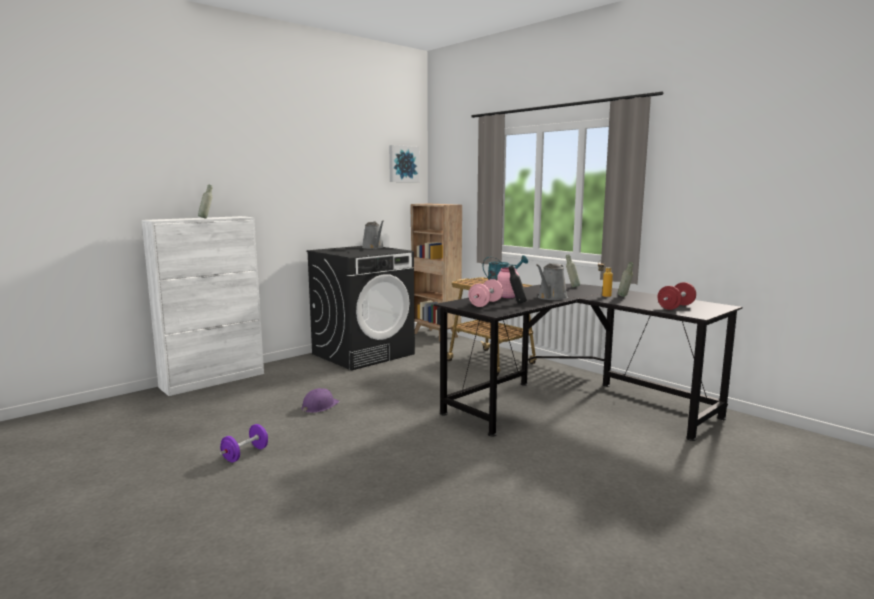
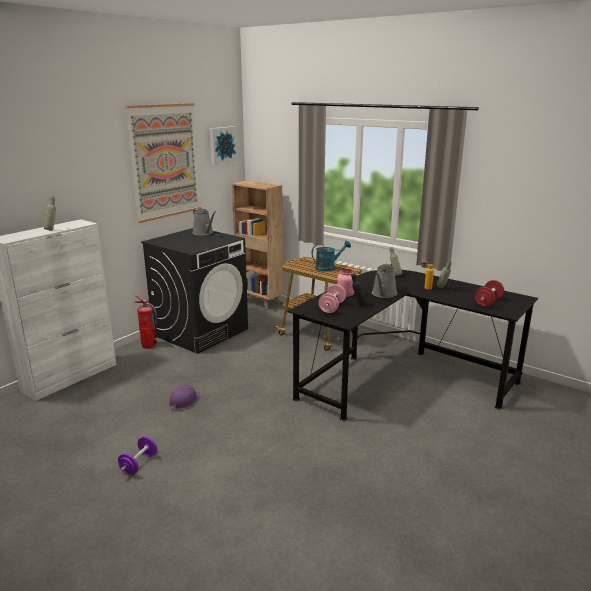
camera: 10 degrees left, 10 degrees up
(304, 361) = (149, 345): none -> fire extinguisher
(338, 172) = (165, 161): none -> picture

